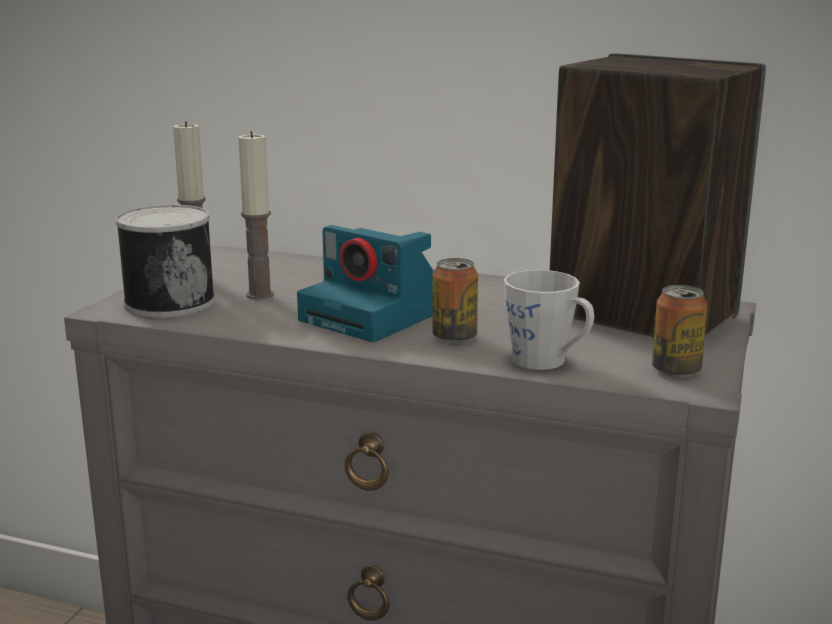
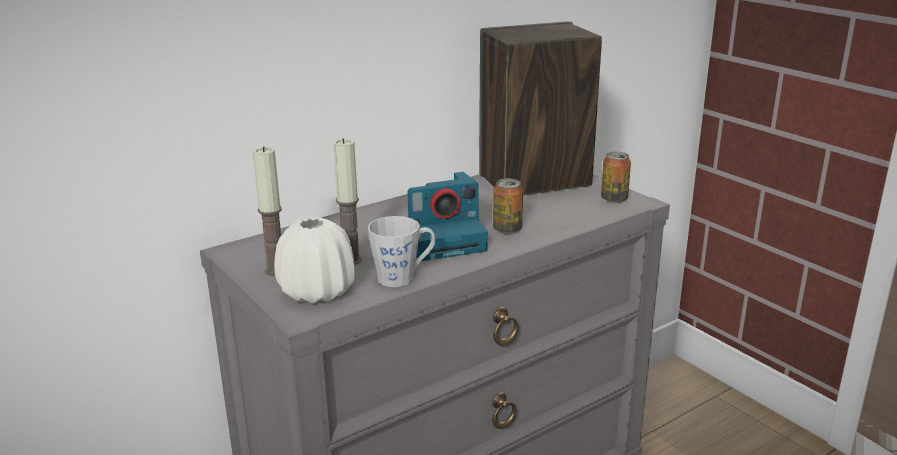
camera: 55 degrees left, 5 degrees up
(169, 301) = (317, 291): can -> white vase
(547, 362) = (570, 220): grey mug -> grey mug (403, 277)

